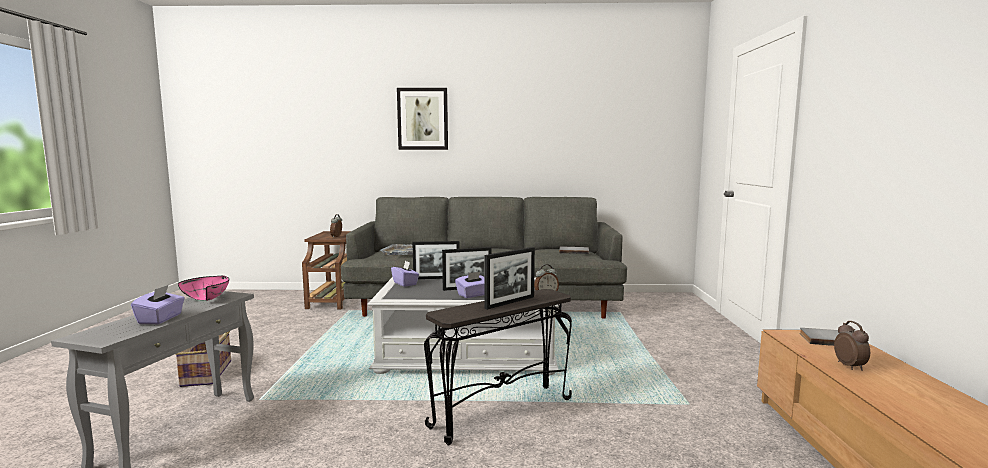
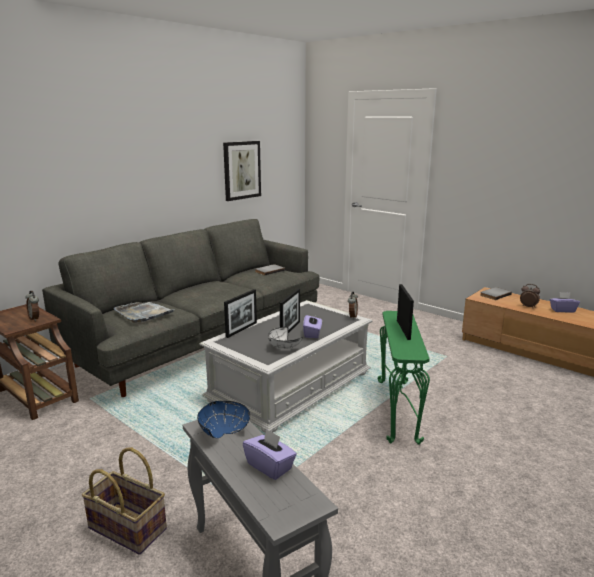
camera: 50 degrees left, 10 degrees up
(209, 298) = (221, 431): pink bowl -> blue bowl
(405, 283) = (236, 344): purple tissue box -> purple tissue box (562, 310)
(423, 119) = (88, 153): picture -> picture (241, 170)
(423, 294) = (283, 348): none -> white bowl
(502, 413) = (397, 410): black side table -> green side table

